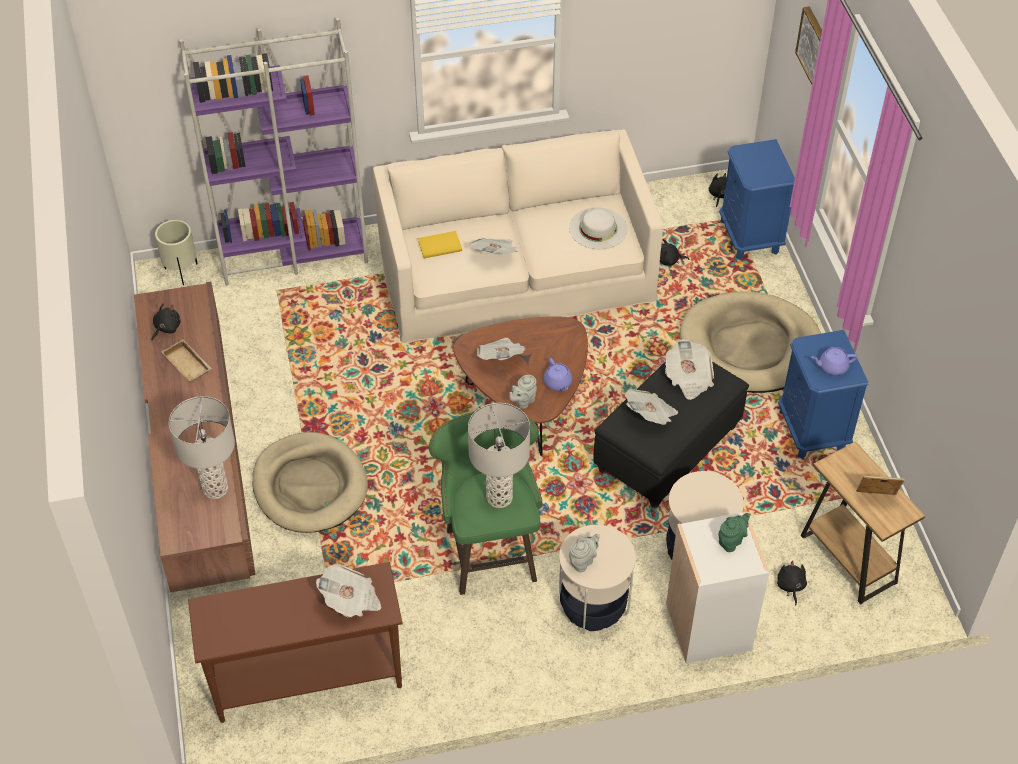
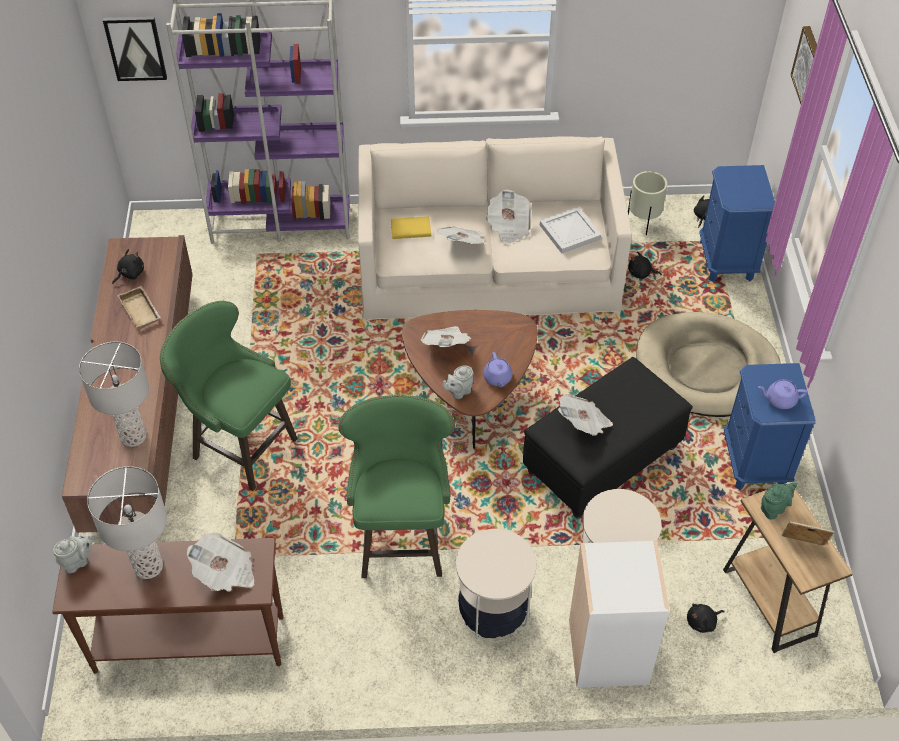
camera: 10 degrees right, 0 degrees up
(140, 98) = (135, 48): none -> picture
(182, 272) = (174, 226): beige planter -> beige planter (643, 223)
(310, 486) = (241, 446): beige dog bed -> green stool
(499, 497) = (406, 486): white table lamp -> white table lamp (148, 566)
(583, 561) = (480, 566): grey teapot -> grey teapot (78, 561)
(598, 228) = (570, 231): white hat -> white tray
(688, 378) = (630, 392): newspaper -> newspaper (509, 227)
(731, 541) = (635, 570): green teapot -> green teapot (774, 508)
(790, 586) = (702, 622): black plush toy -> black plush toy turned 120 degrees counterclockwise

